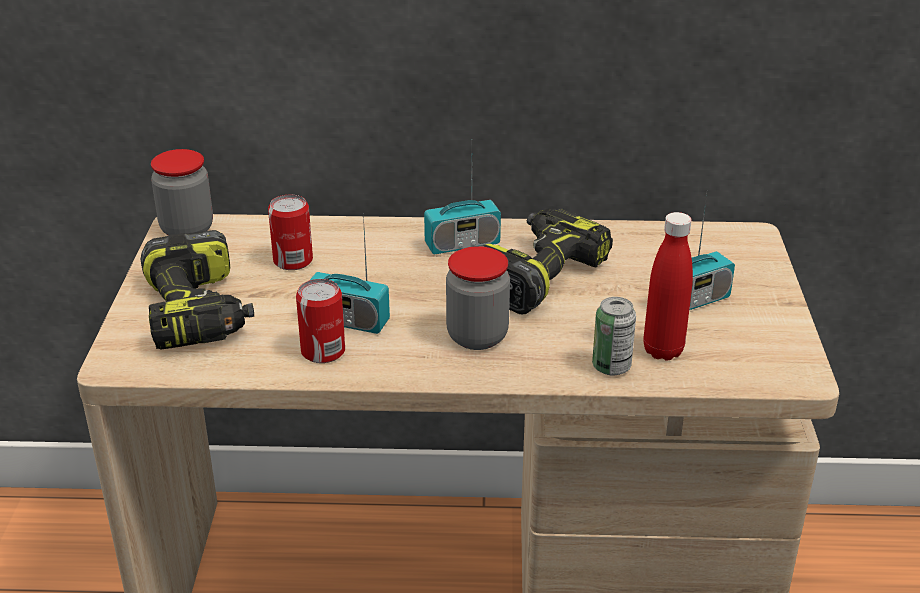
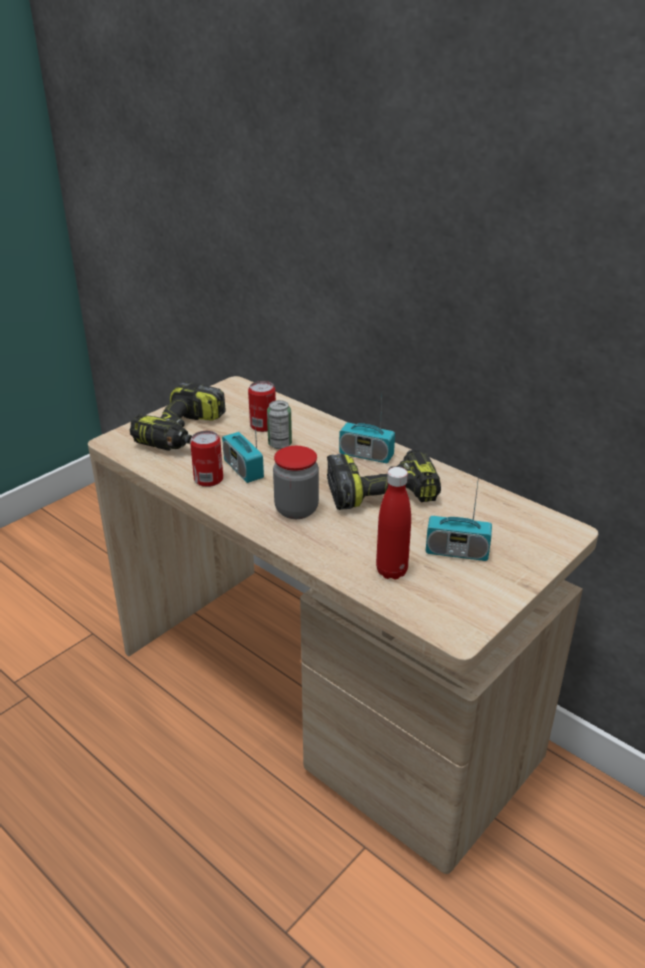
camera: 40 degrees right, 0 degrees up
(187, 229) = (236, 388): jar -> none
(611, 366) = (346, 564): can -> can (280, 444)

